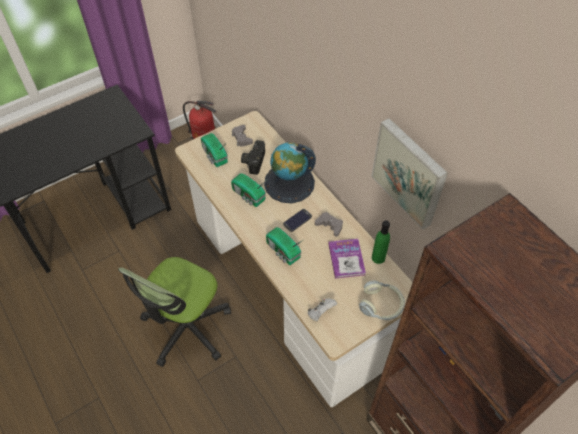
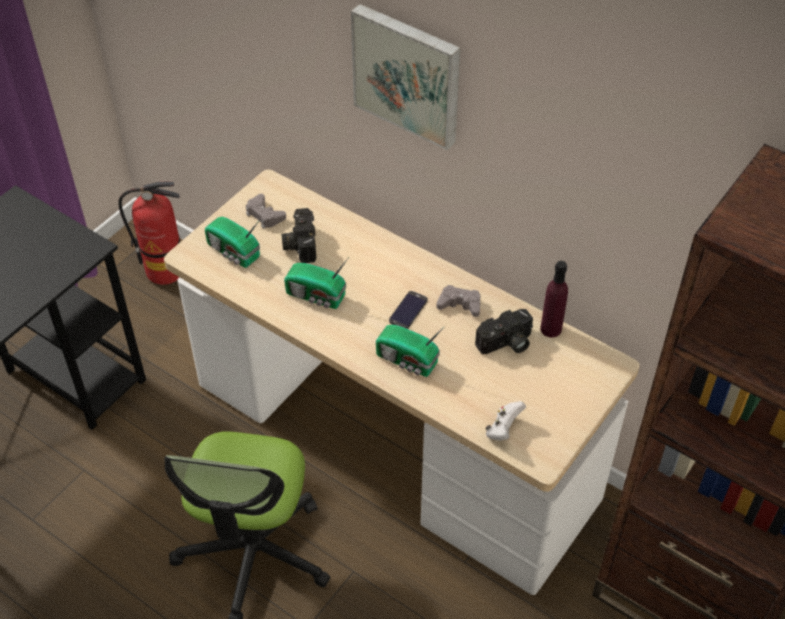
camera: 20 degrees left, 5 degrees down
(289, 183) = (370, 261): globe -> none
(346, 259) = (506, 344): book -> camera
(378, 258) = (551, 329): green bottle -> purple bottle
(381, 305) = (585, 392): headphones -> none
(410, 172) = (586, 174): picture -> picture (408, 74)

